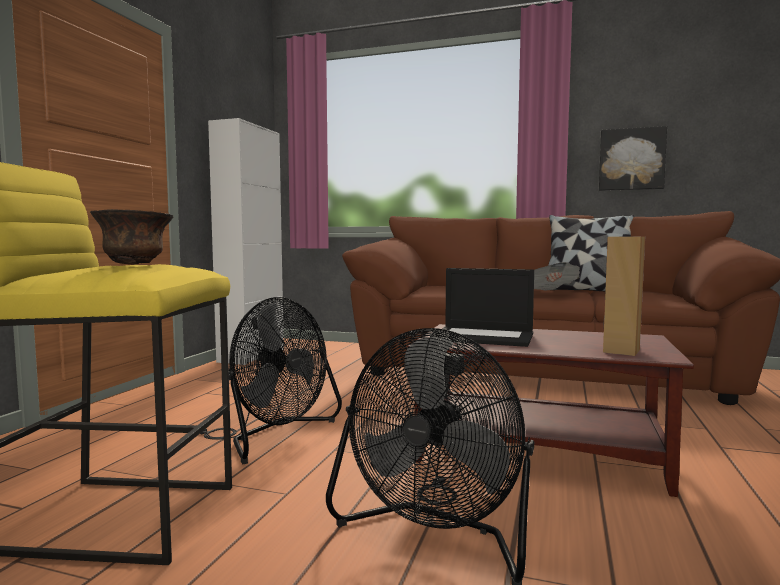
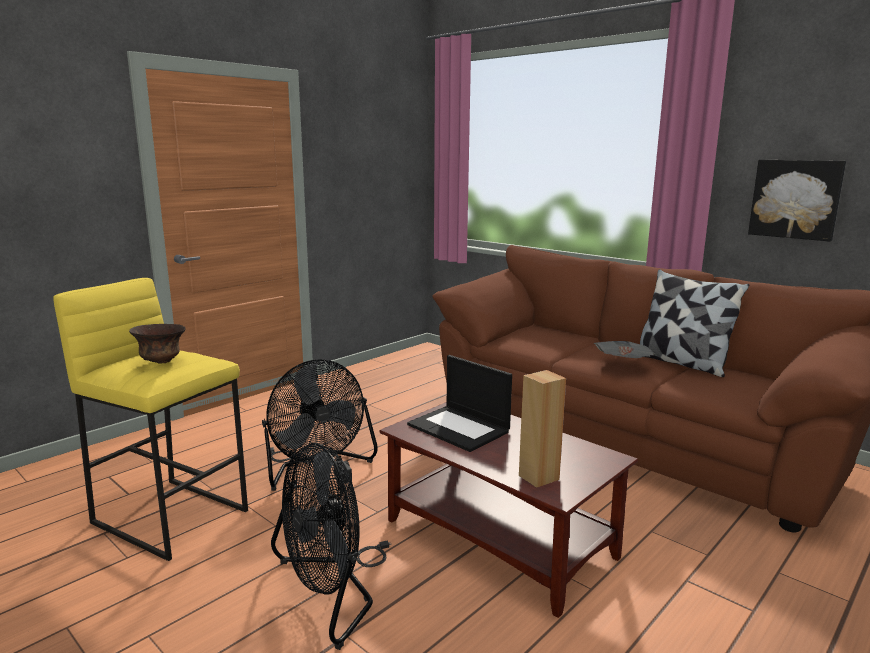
camera: 25 degrees right, 10 degrees up
(251, 355) = (381, 365): white cabinet -> none

